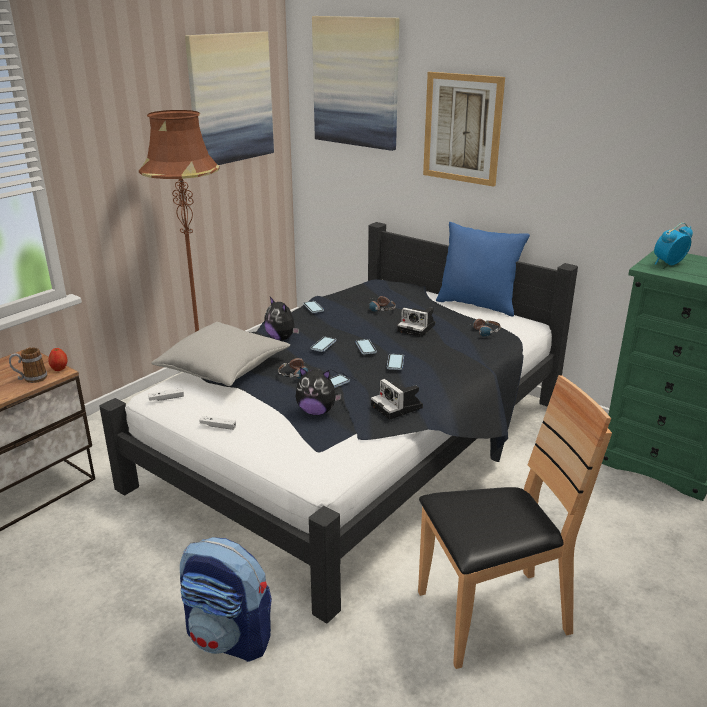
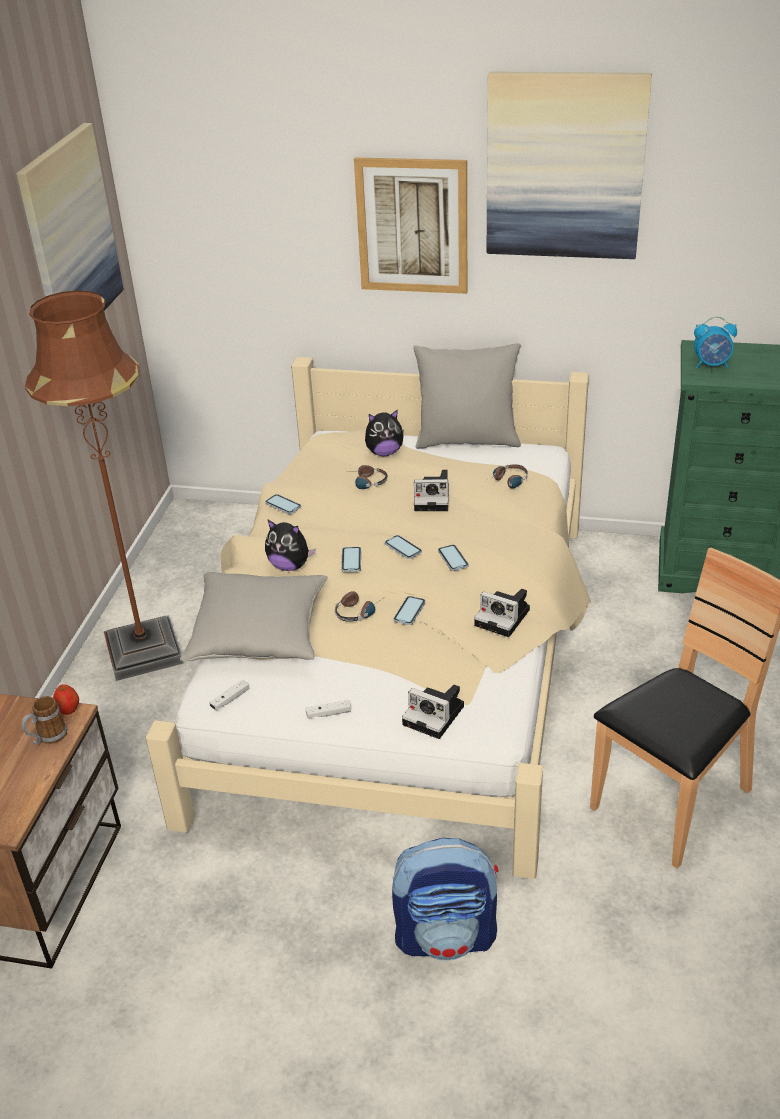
camera: 25 degrees left, 10 degrees up
(287, 451) = (436, 715): none -> camera
(316, 411) = (420, 654): plush toy -> plush toy (384, 452)
(355, 447) = (399, 664): black bed -> beige bed
(356, 82) = (237, 176): picture -> picture (565, 166)
(477, 305) = (467, 440): blue pillow -> grey pillow
(668, 264) = (711, 365): alarm clock -> alarm clock turned 120 degrees counterclockwise

